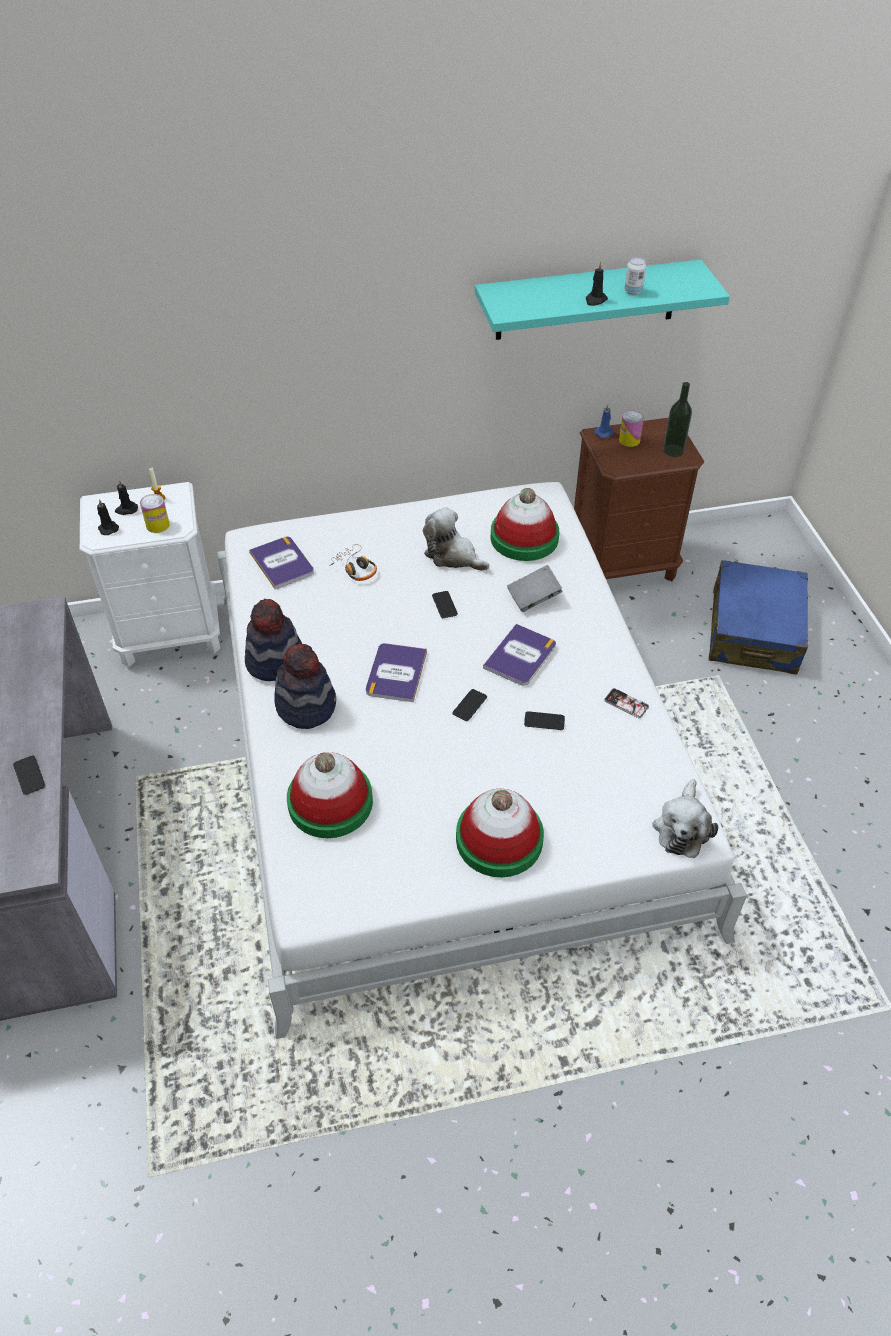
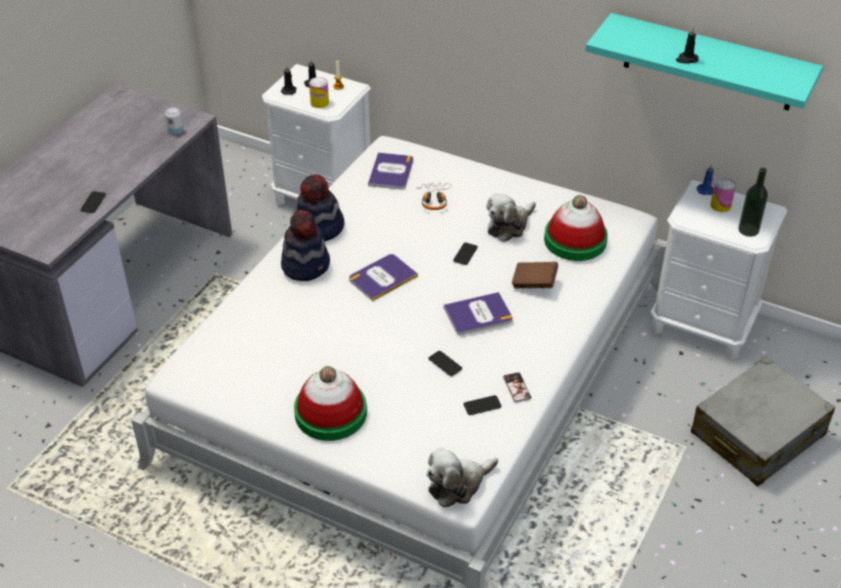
camera: 40 degrees right, 5 degrees down
(330, 802) = (257, 328): hat -> none
(453, 556) = (509, 226): plush toy -> plush toy turned 120 degrees counterclockwise
(469, 705) = (406, 324): phone -> phone (482, 406)
(533, 597) = (534, 283): grey book -> brown book
(623, 564) = (703, 326): brown nightstand -> white nightstand
(633, 291) = (727, 65): can -> can (175, 131)
(753, 631) = (758, 434): blue suitcase -> grey suitcase

